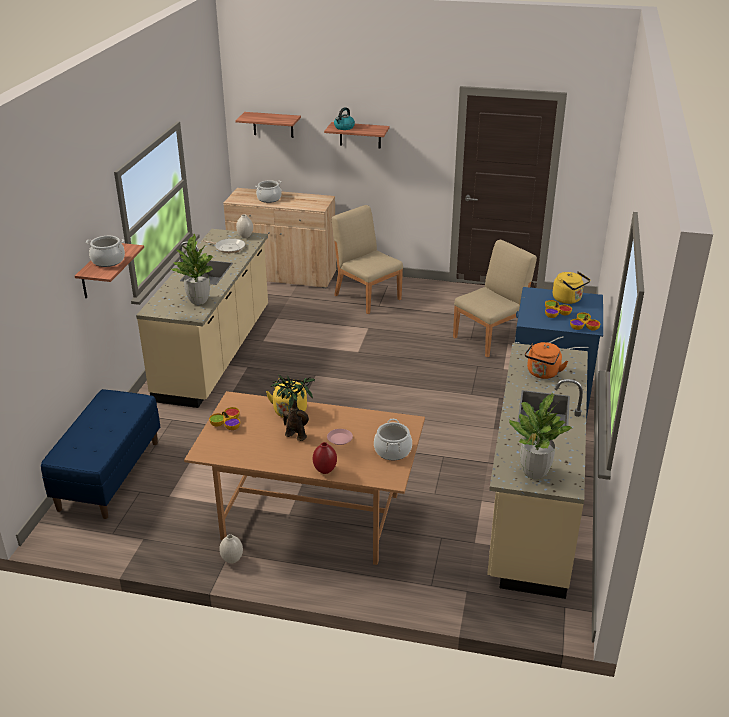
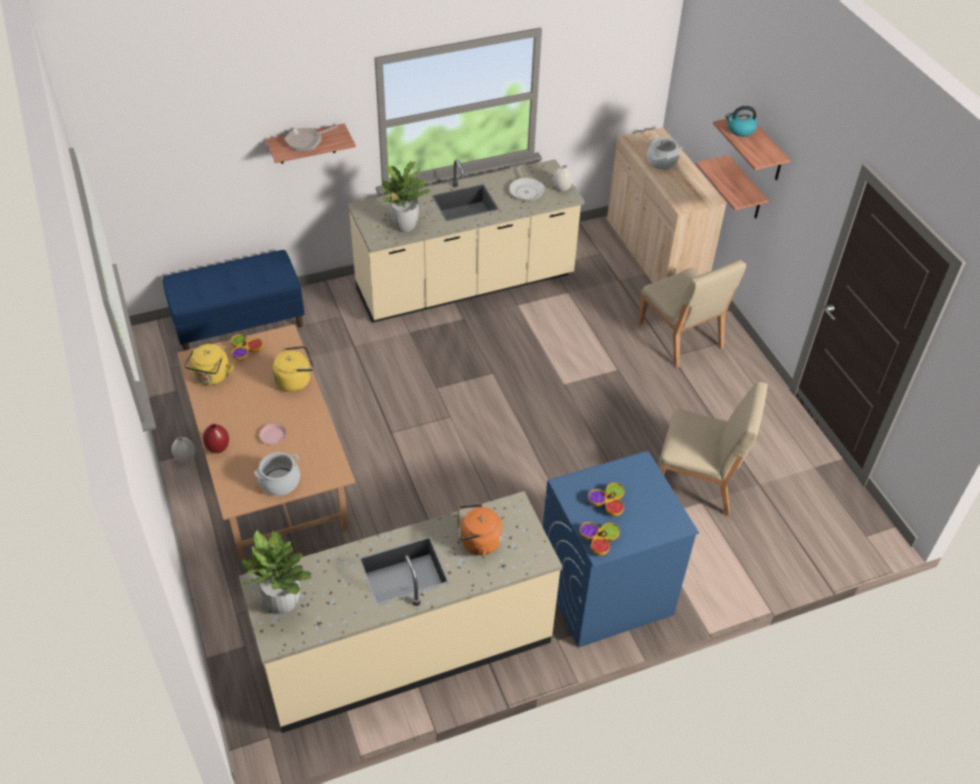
camera: 55 degrees right, 15 degrees up
(108, 261) = (306, 141): cooking pot -> frying pan
(273, 124) = (705, 79): shelf -> shelf (745, 189)
(294, 434) = (259, 402): potted plant -> none
(367, 297) = (680, 337): beige chair -> beige chair turned 135 degrees clockwise
(568, 299) = (654, 503): yellow kettle -> yellow kettle (212, 377)

